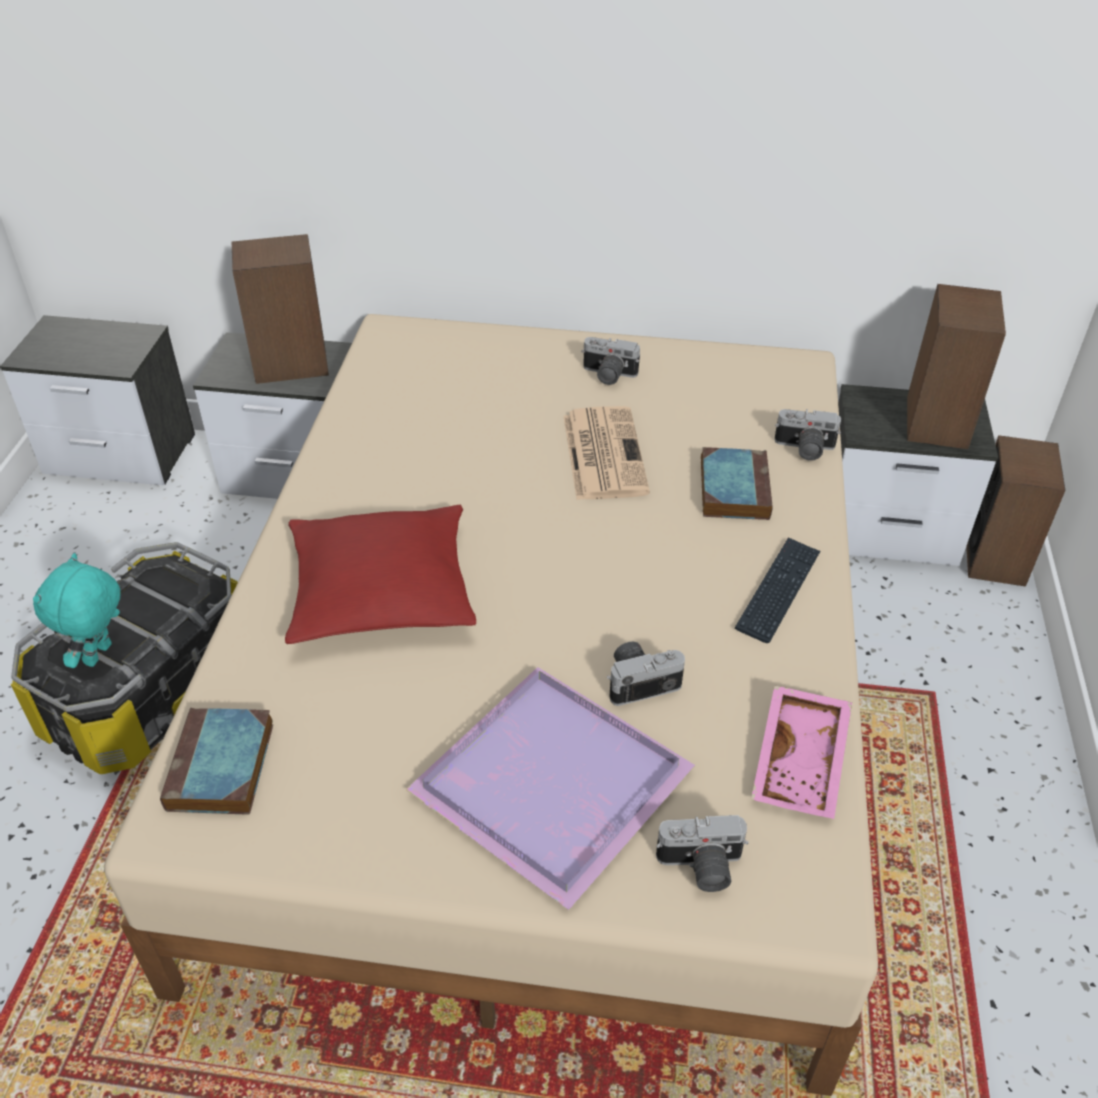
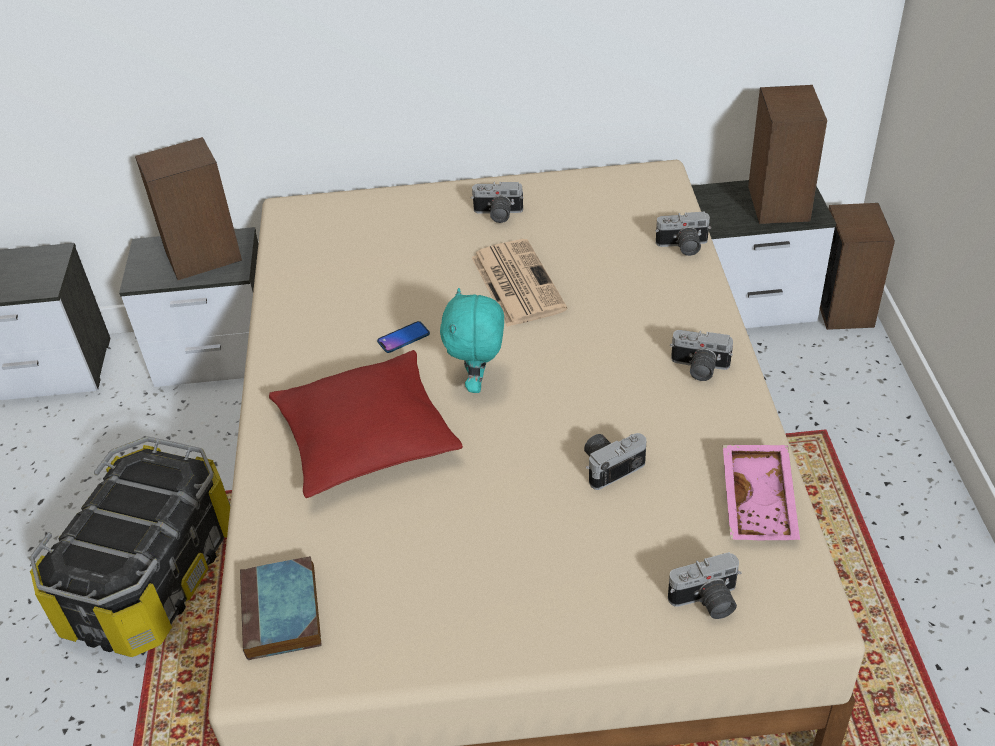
camera: 10 degrees left, 0 degrees up
(100, 655) = (111, 550): turquoise plush toy -> turquoise plush toy (478, 383)
(459, 489) = (403, 338): none -> phone
(546, 783) = (561, 565): purple tray -> none
(733, 488) = (635, 291): book -> none
(778, 590) = (698, 368): keyboard -> camera

